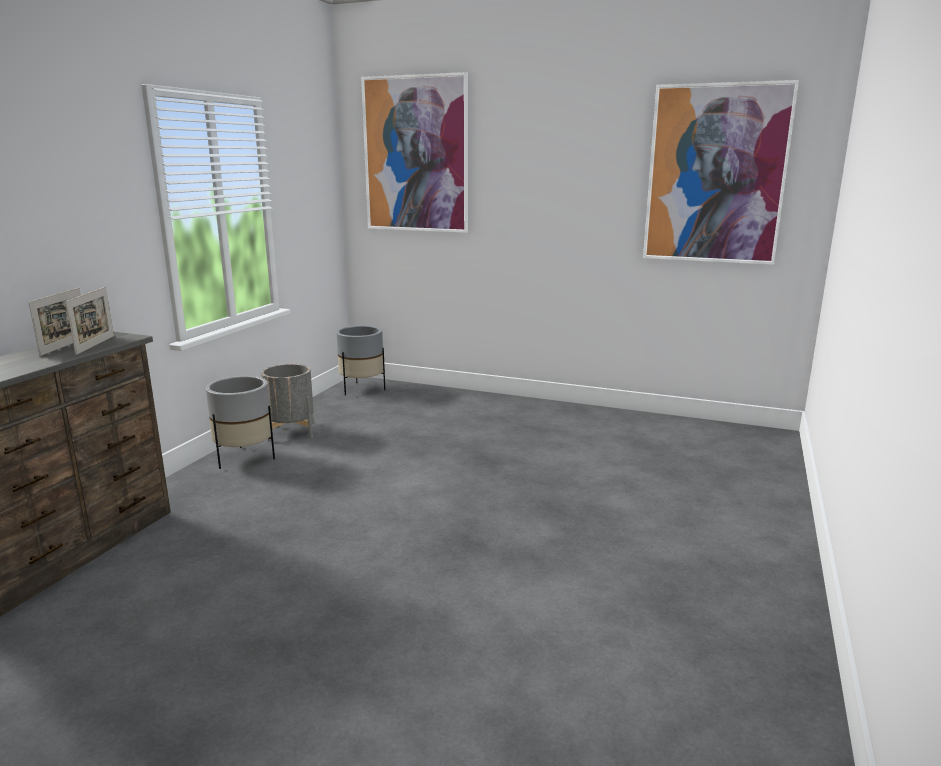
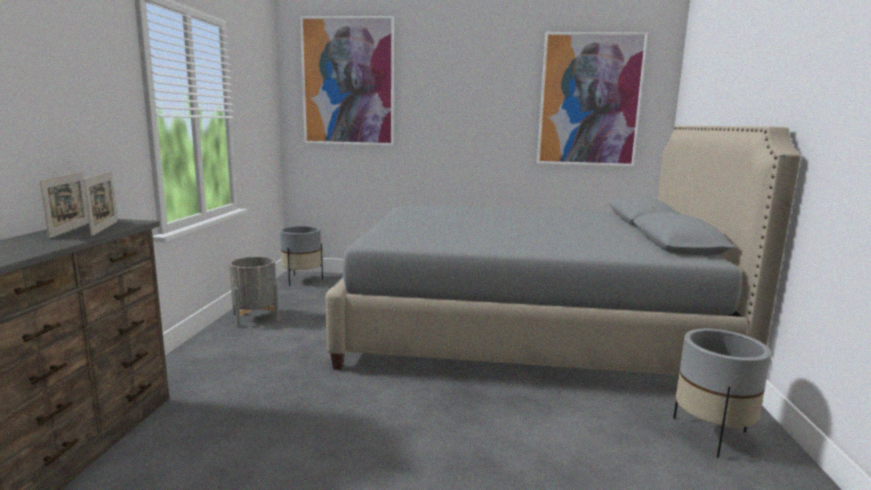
camera: 15 degrees left, 5 degrees down
(245, 458) = (222, 343): grey planter -> grey planter (711, 435)
(586, 470) = (525, 328): none -> grey bed

